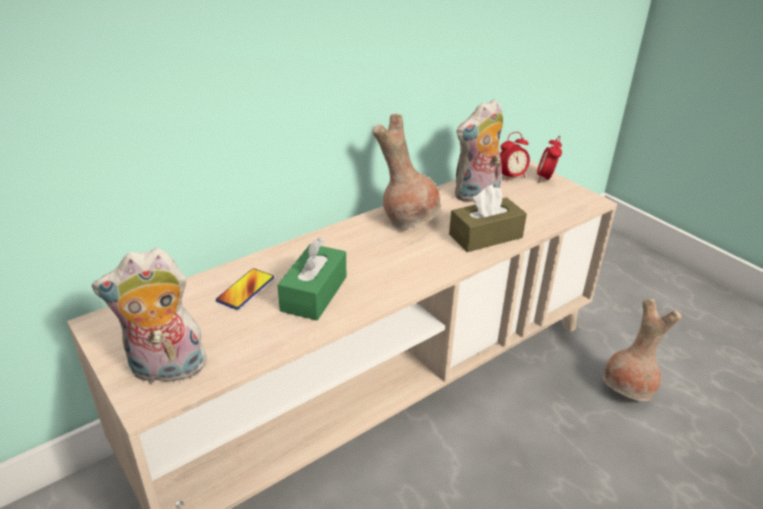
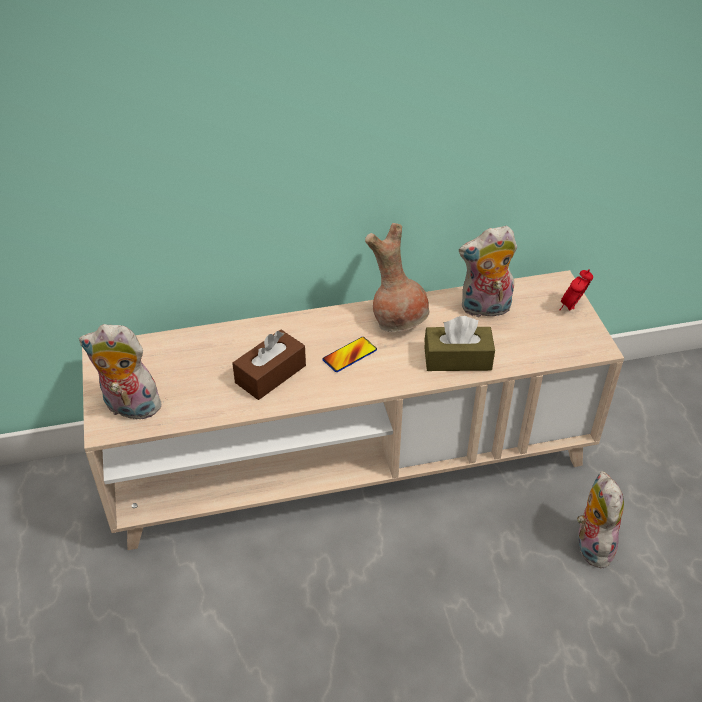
camera: 25 degrees right, 10 degrees up
(245, 289) = (220, 354): phone -> phone (349, 355)
(314, 293) = (270, 374): green tissue box -> brown tissue box
(511, 177) = (537, 296): alarm clock -> none
(629, 390) = (591, 544): brown vase -> plush toy

